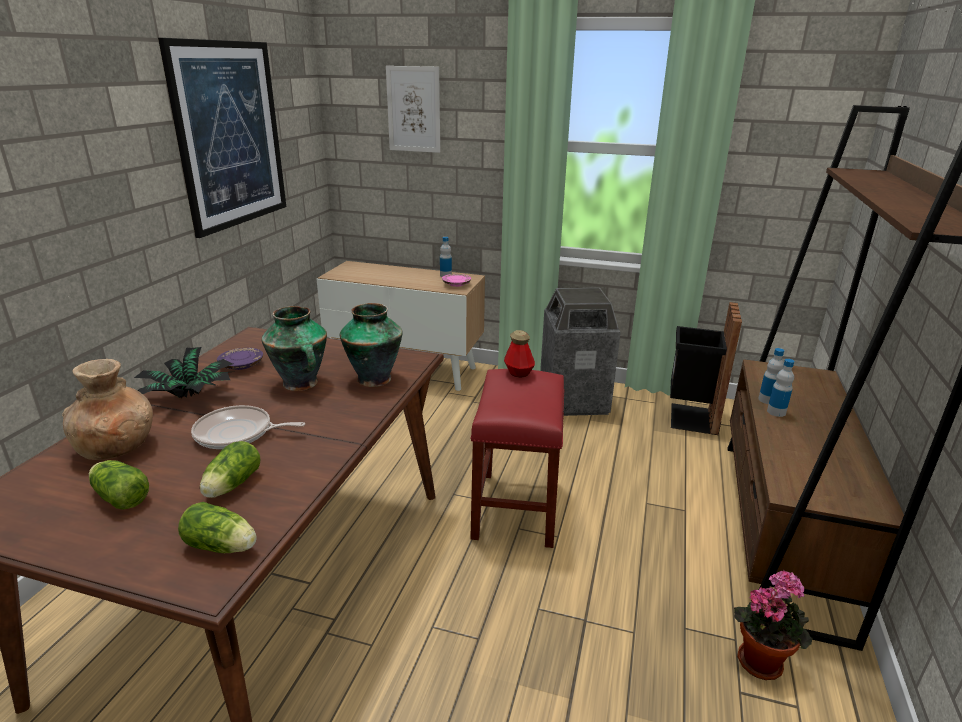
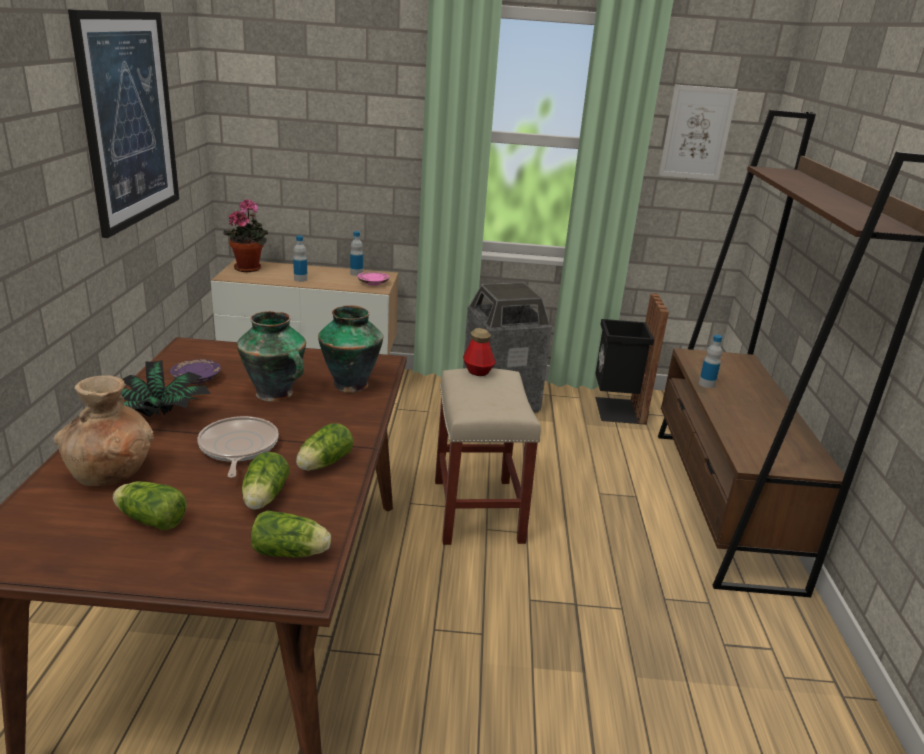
camera: 15 degrees left, 0 degrees up
(237, 433) = (238, 448): frying pan -> frying pan turned 90 degrees clockwise
(304, 456) = (322, 464): none -> lettuce
(413, 109) = (317, 91): picture -> picture (696, 133)
(516, 509) = (478, 511): red stool -> beige stool
(761, 660) = (734, 616): potted plant -> potted plant (249, 268)
(776, 412) = (717, 394): bottle -> bottle (300, 279)

